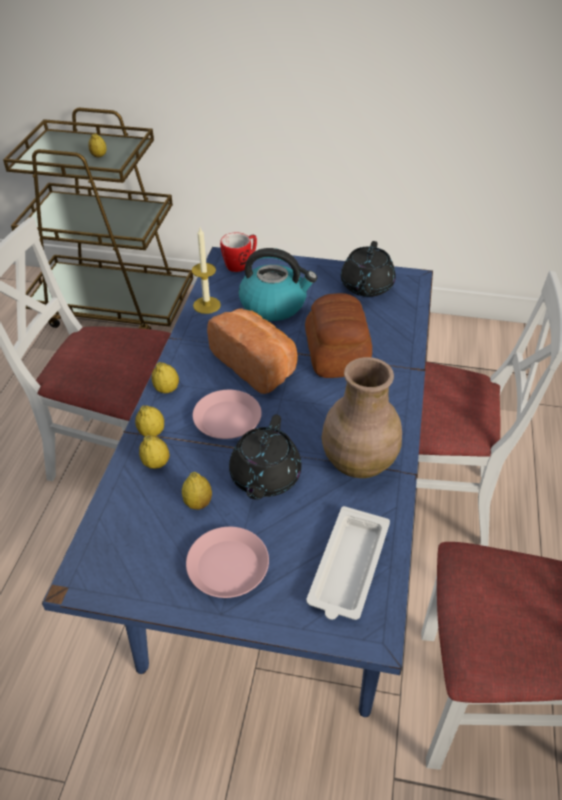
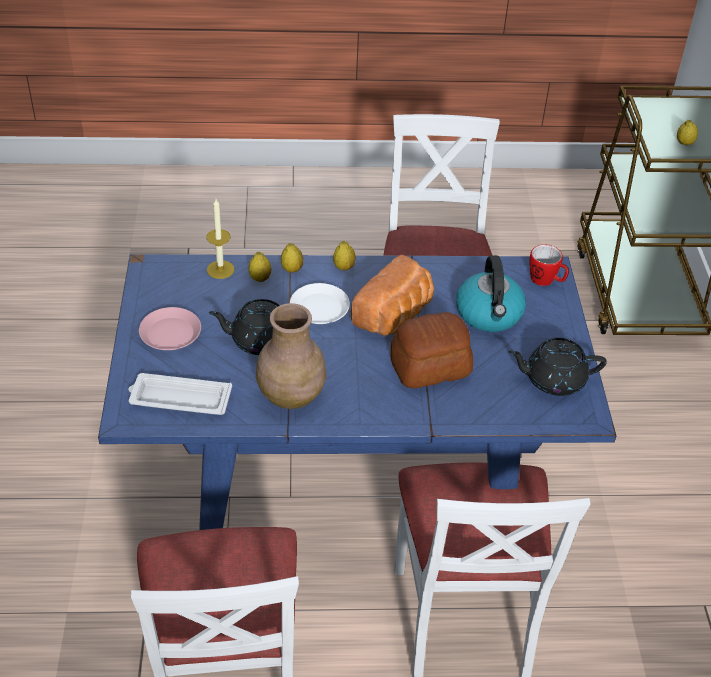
camera: 75 degrees right, 0 degrees up
(198, 503) = (226, 308): lemon -> none
(206, 305) = (468, 269): candle -> candle (220, 269)
(227, 419) = (320, 309): pink plate -> white plate

